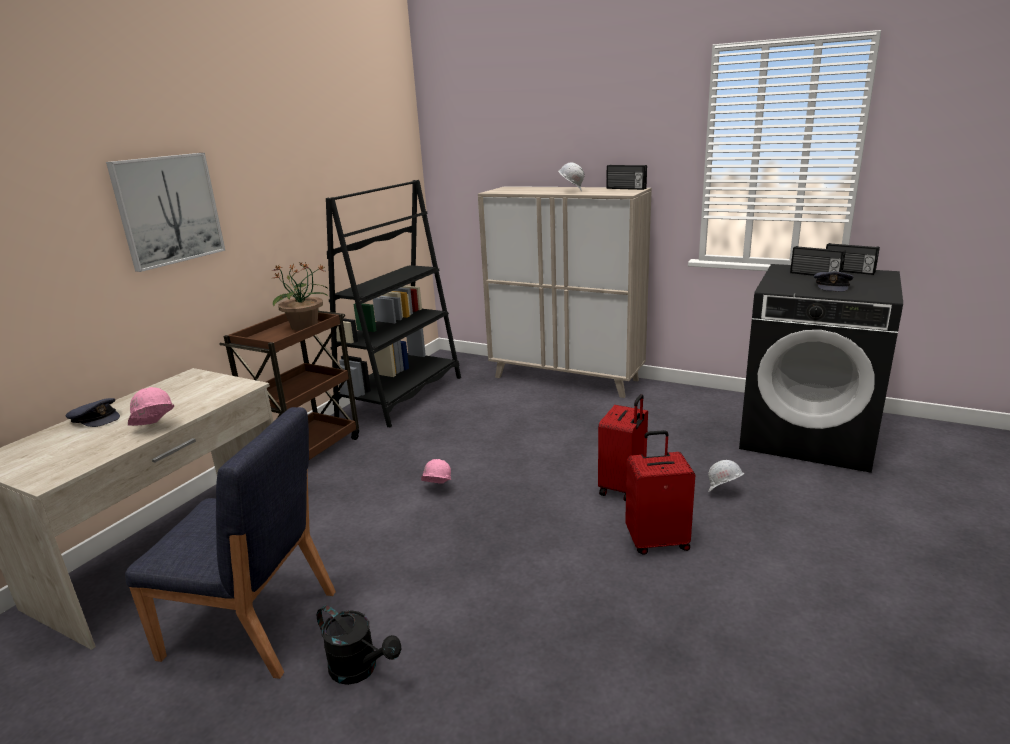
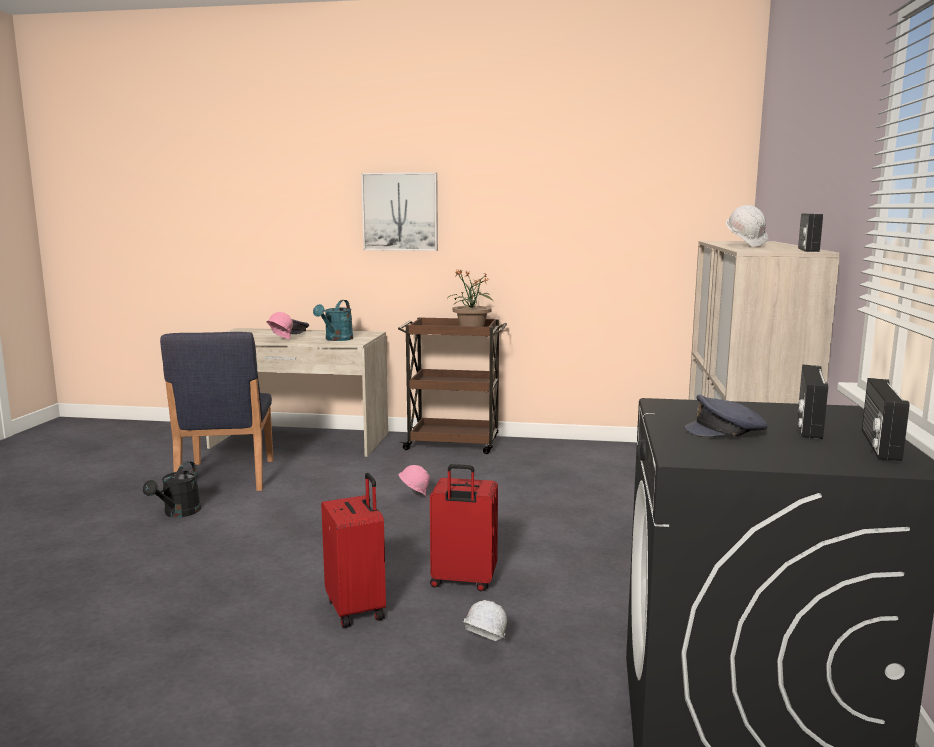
camera: 70 degrees right, 10 degrees down
(206, 394) = (336, 339): none -> turquoise watering can
(401, 396) = (589, 453): black bookcase -> none

